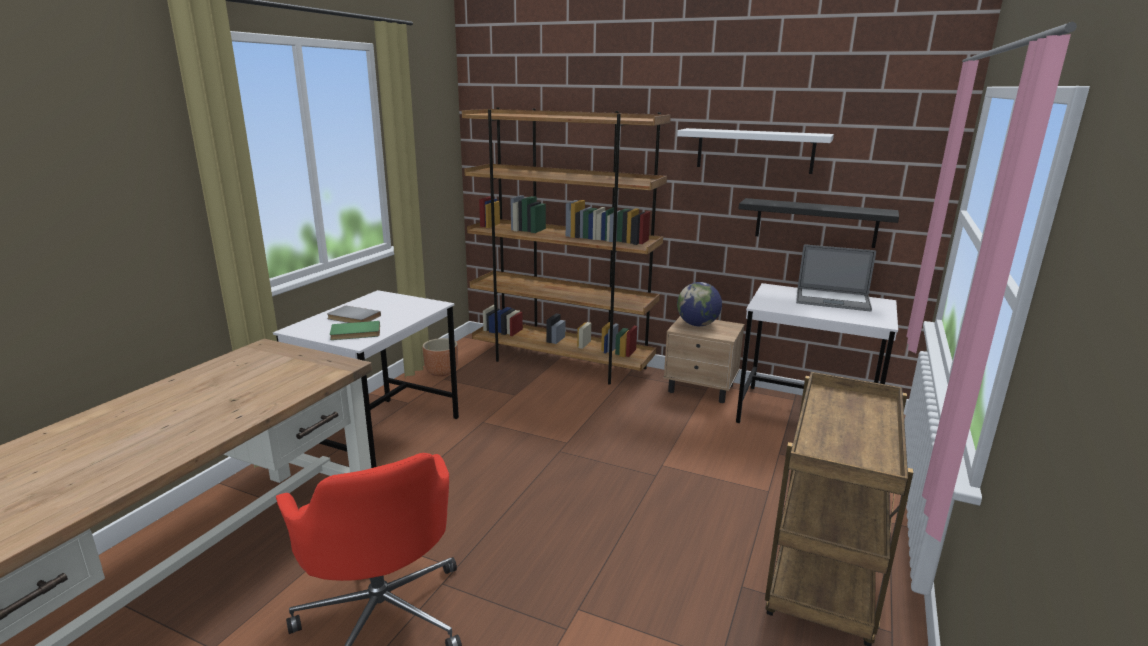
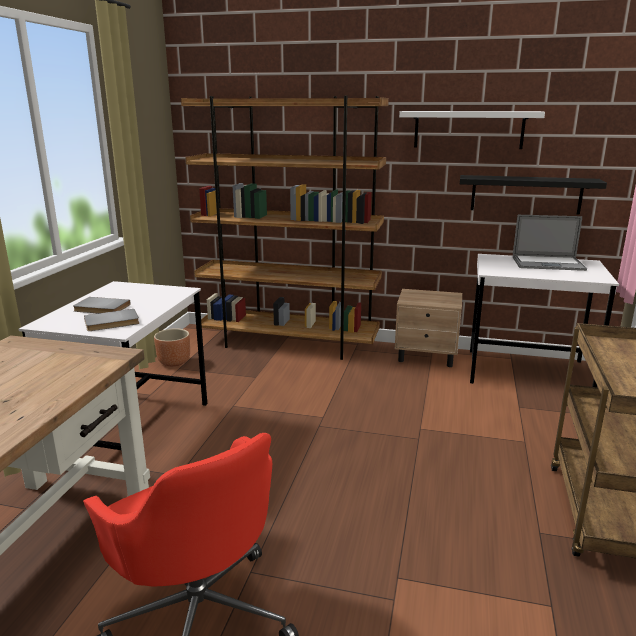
camera: 10 degrees left, 0 degrees up
(355, 333) = (112, 323): green book -> grey book
(697, 325) = (421, 296): globe -> none

